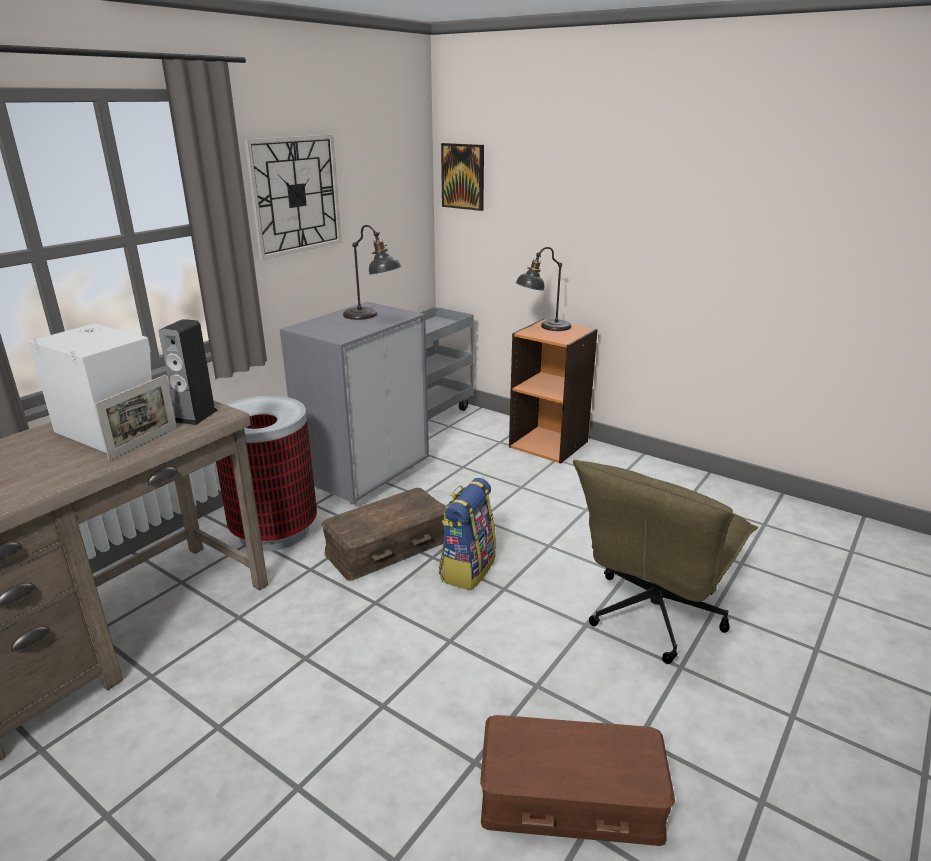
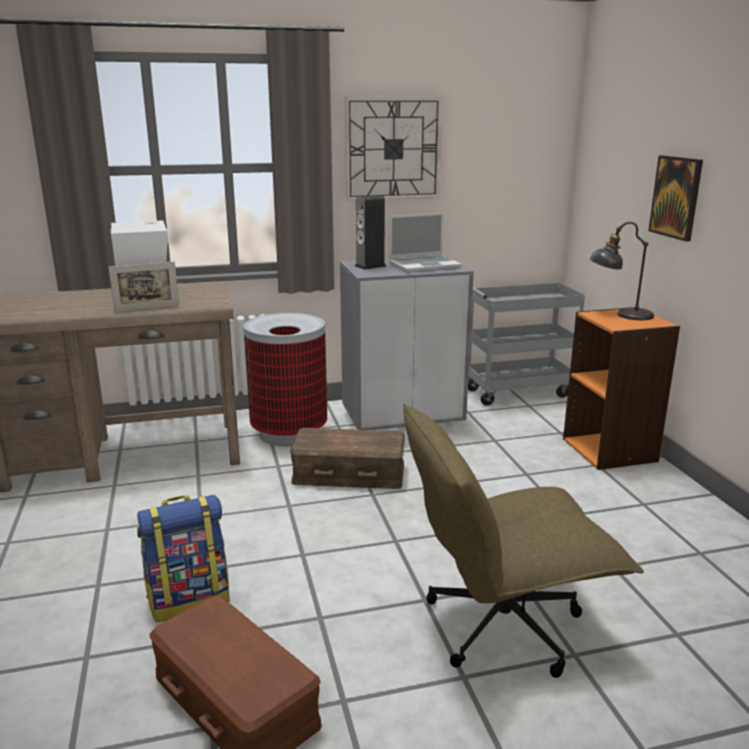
camera: 40 degrees right, 5 degrees down
(196, 416) = (201, 302): speaker -> speaker (370, 266)
(372, 316) = (425, 265): grey table lamp -> laptop
(463, 176) = (597, 146): picture -> picture (676, 197)
(467, 568) = (387, 514): backpack -> backpack (189, 599)

